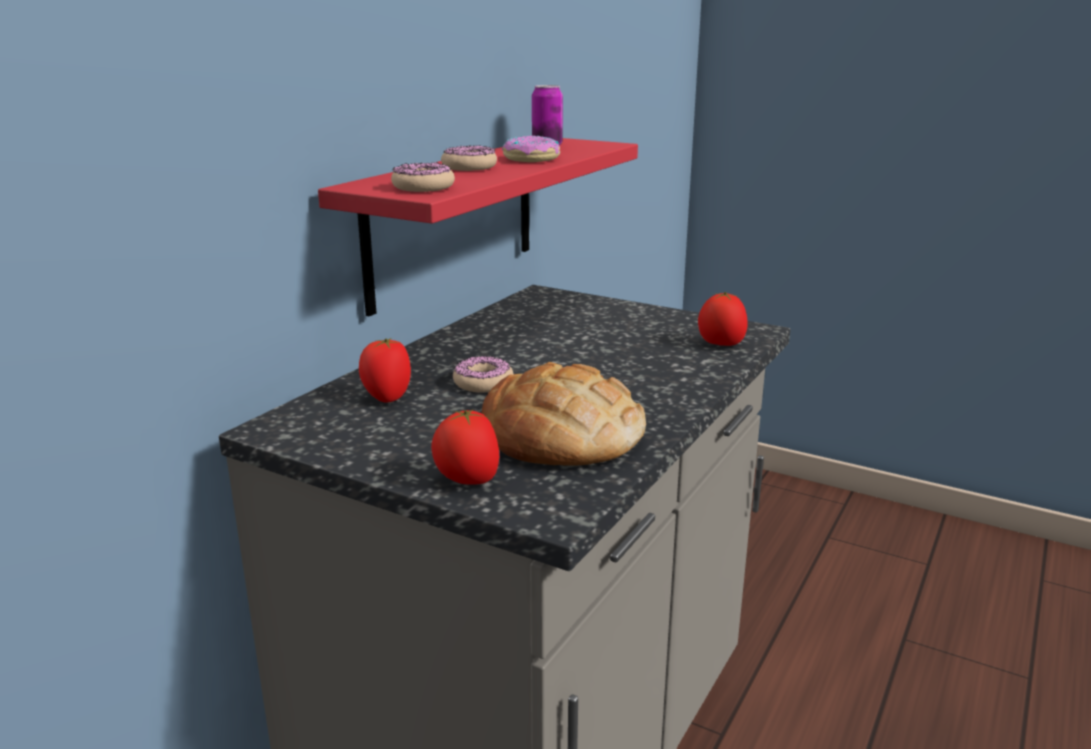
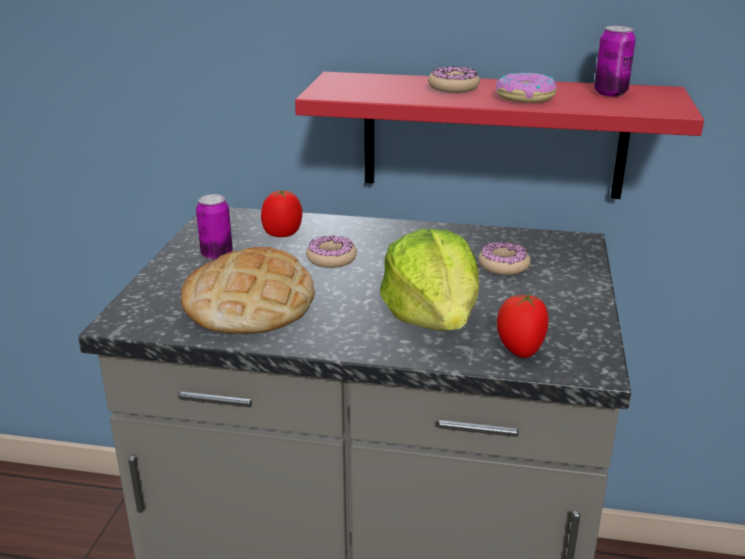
camera: 70 degrees right, 5 degrees up
(407, 440) = (217, 255): none -> can
(423, 187) = (349, 89): donut -> donut (503, 265)
(467, 481) = (161, 285): tomato -> none
(647, 362) = (433, 317): none -> lettuce

